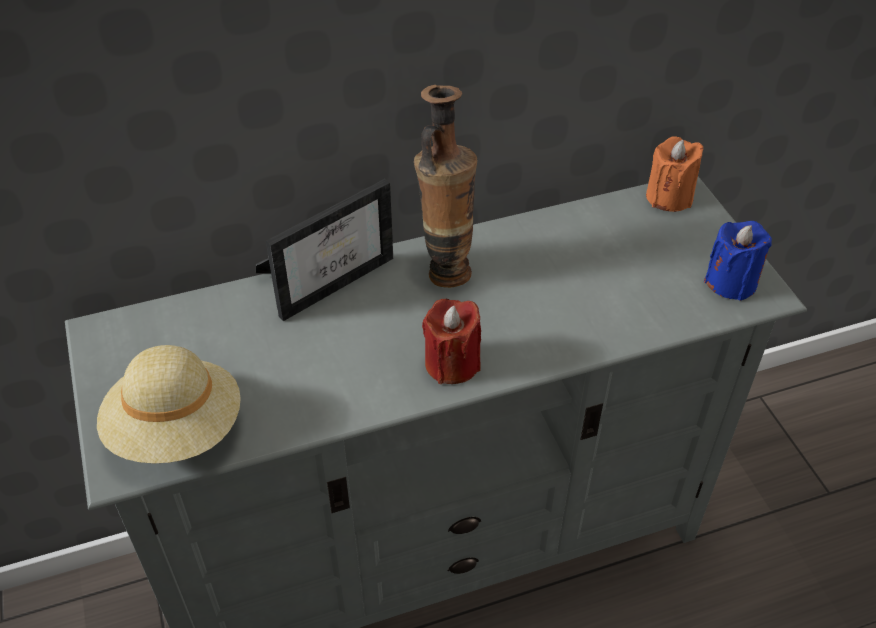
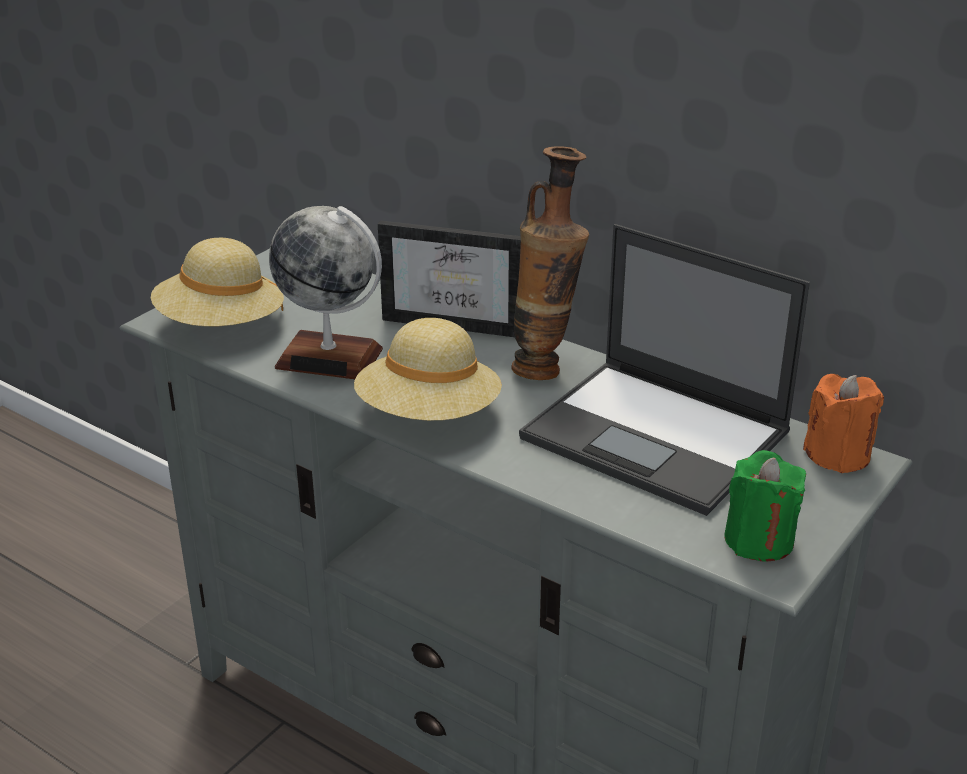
camera: 55 degrees right, 15 degrees down
(309, 382) = (330, 358): none -> globe
(452, 363) = (429, 415): red candle -> beige hat
(583, 261) = (658, 436): none -> laptop
(731, 282) = (759, 540): blue candle -> green candle

